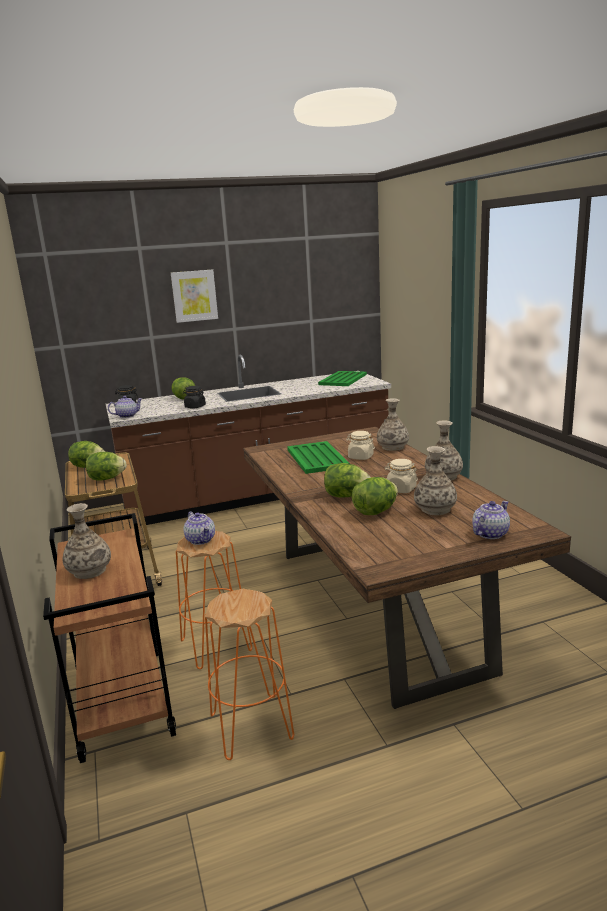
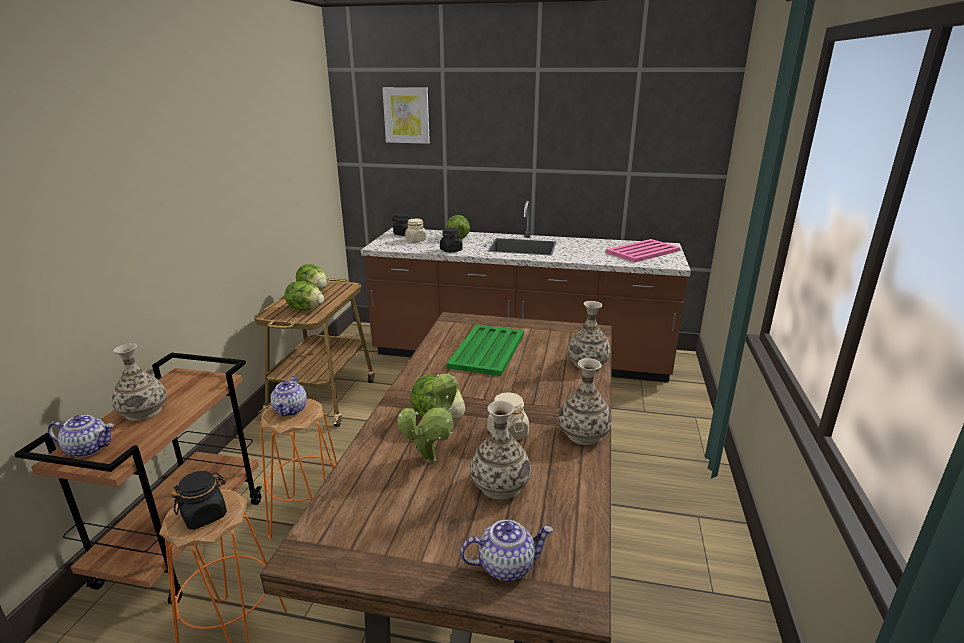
camera: 30 degrees right, 5 degrees up
(127, 416) = (384, 246): teapot -> teapot (89, 449)
(194, 296) = (493, 128): picture -> picture (406, 115)
(242, 605) = (204, 515): none -> black jar
(343, 379) = (643, 251): green tray -> pink tray
(360, 457) = (532, 365): beige jar -> beige jar (416, 240)
(375, 512) = (432, 456): lettuce -> potted plant

